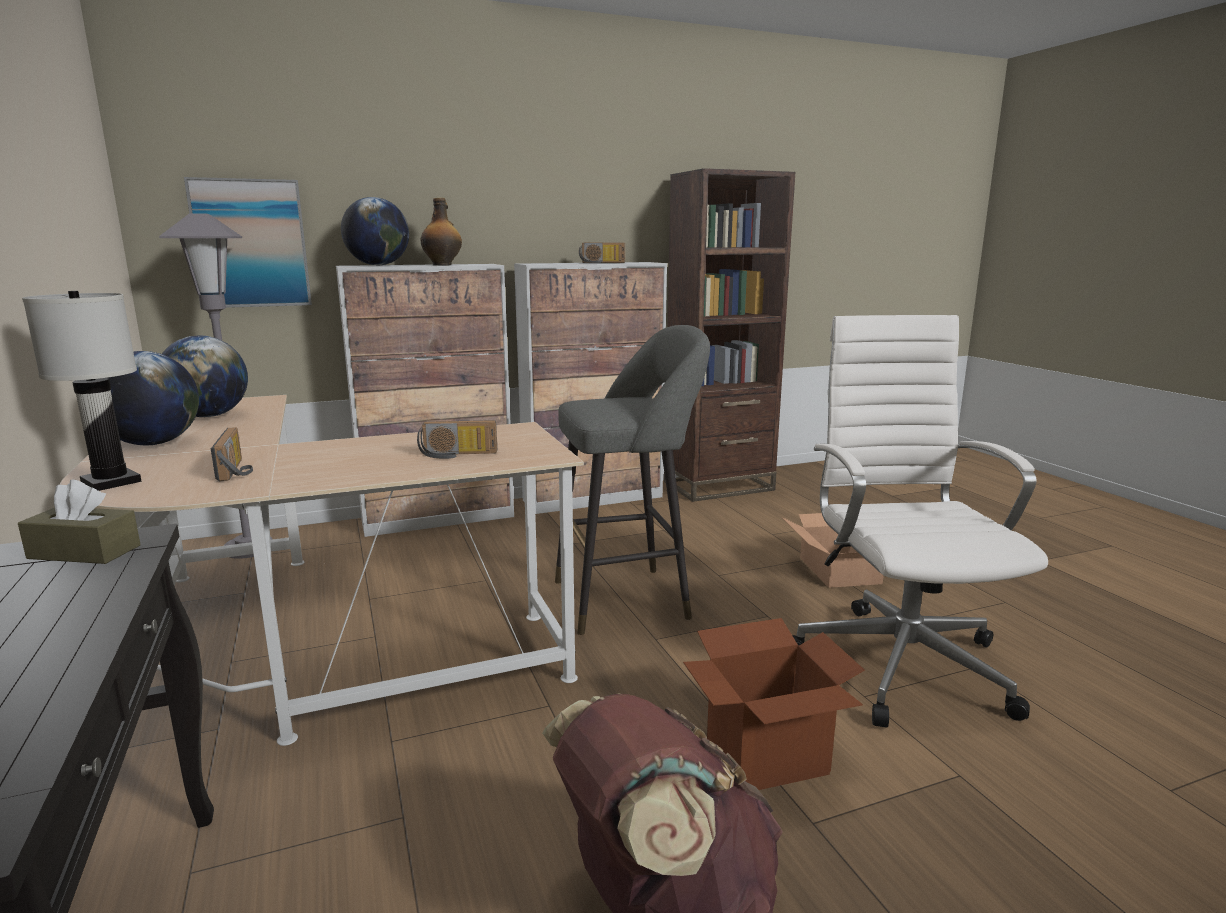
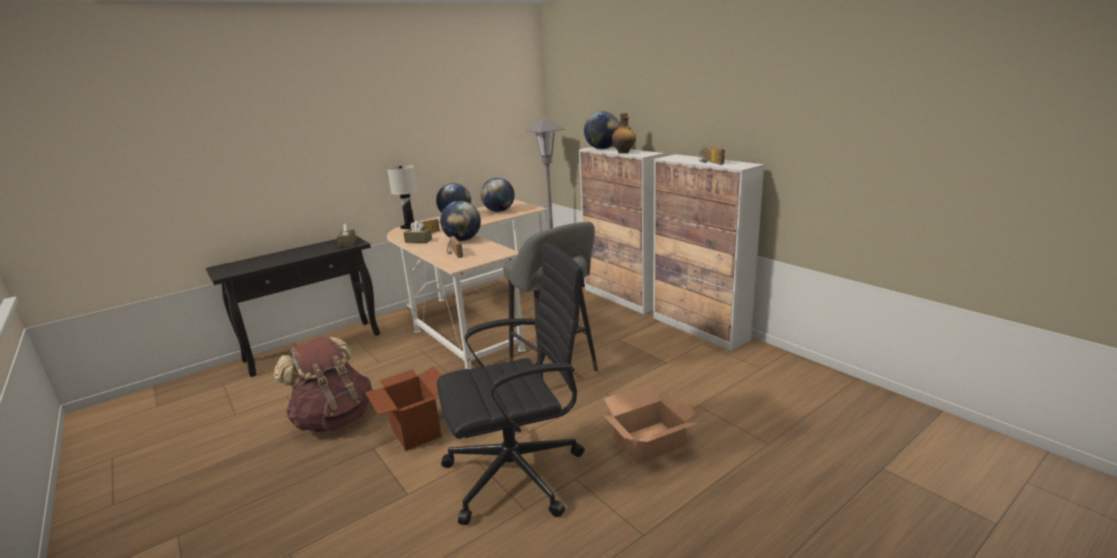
camera: 75 degrees right, 5 degrees up
(251, 244) = (577, 131): picture -> none
(283, 477) = (418, 241): none -> brown tissue box
(370, 446) = (463, 240): none -> globe
(719, 486) = (786, 369): brown bookcase -> none
(900, 661) = (519, 473): white office chair -> black office chair

